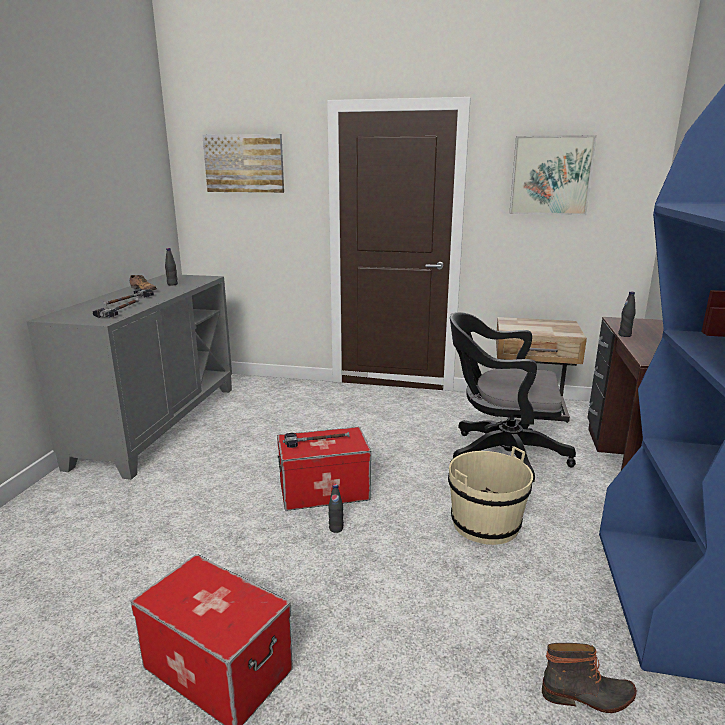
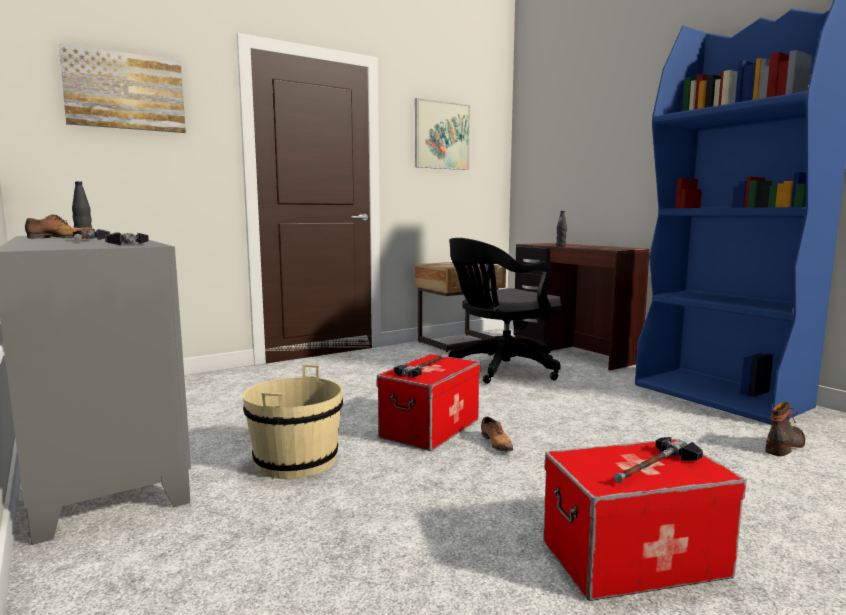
camera: 45 degrees left, 10 degrees down
(208, 609) = (654, 467): none -> hammer
(336, 528) = (496, 443): black bottle -> shoe
(485, 524) = (574, 402): beige bucket -> beige bucket (296, 461)

